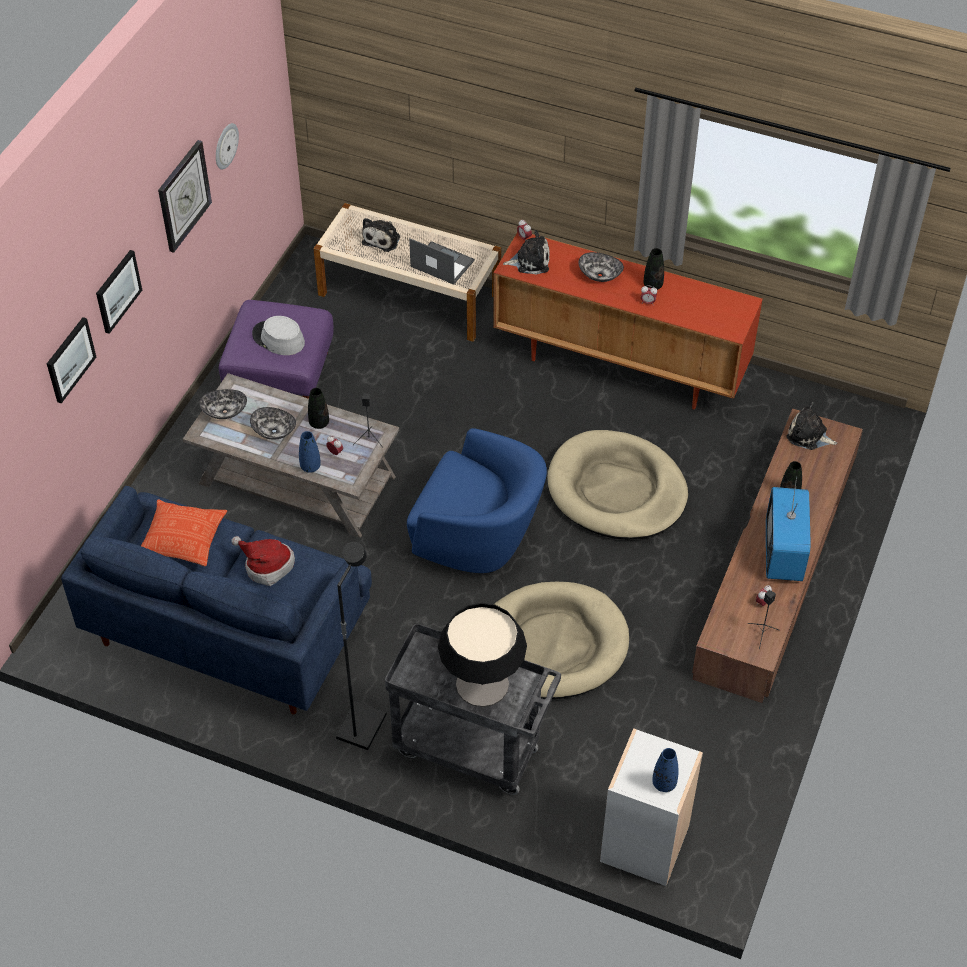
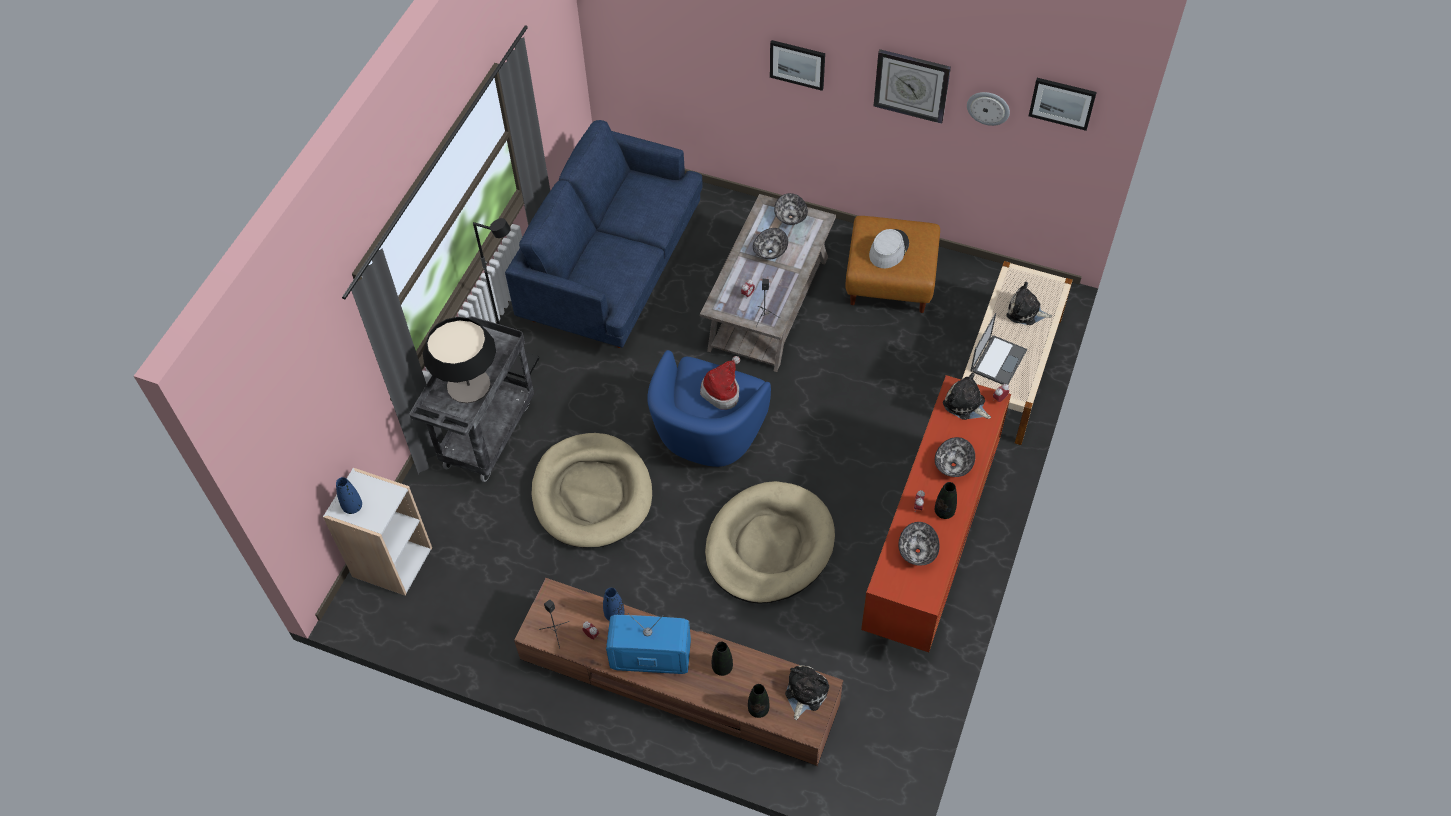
camera: 90 degrees right, 5 degrees up
(70, 359) = (723, 50): picture -> picture (1062, 103)
(183, 540) = (647, 202): orange pillow -> none
(266, 566) = (620, 256): hat -> hat (722, 390)
(280, 374) = (890, 281): purple ottoman -> brown ottoman
(310, 467) = (731, 279): blue vase -> blue vase (614, 614)
(319, 423) = (781, 281): black vase -> black vase (758, 709)
(530, 261) = (965, 404): plush toy -> plush toy turned 135 degrees clockwise
(696, 306) = (917, 551): none -> bowl

